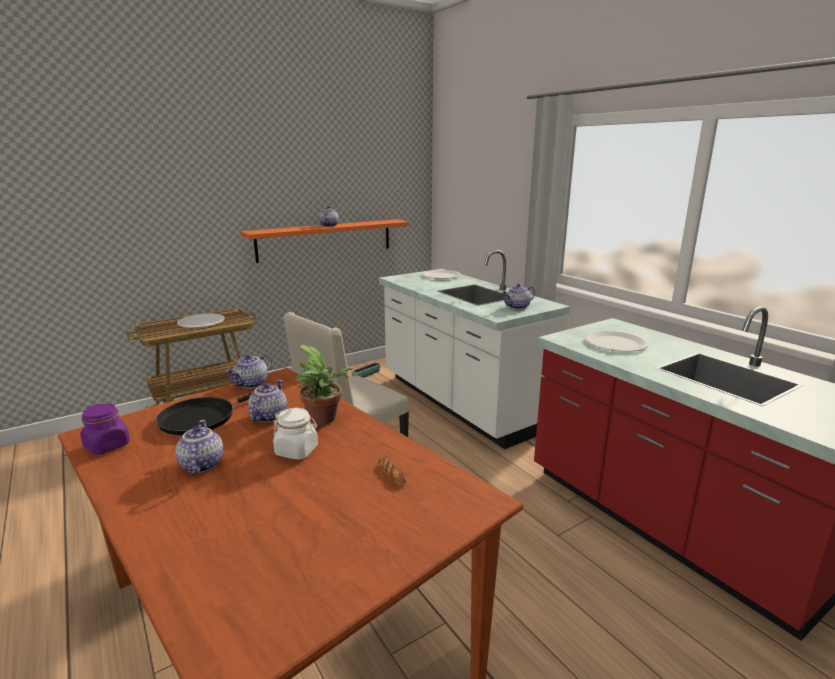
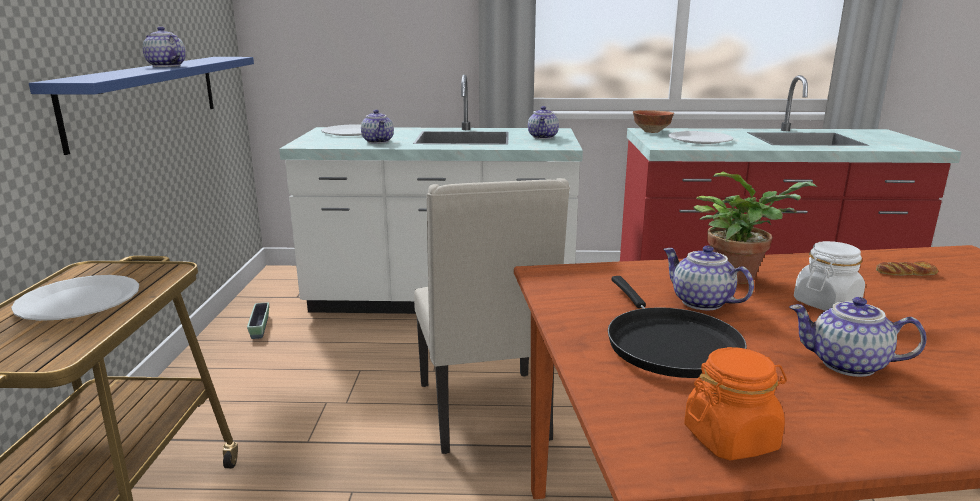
camera: 55 degrees left, 0 degrees up
(107, 446) = (731, 438): purple jar -> orange jar
(252, 384) = (560, 295): teapot -> teapot (379, 141)
(326, 240) = (147, 97): orange shelf -> blue shelf
(613, 325) = (651, 131): none -> bowl

